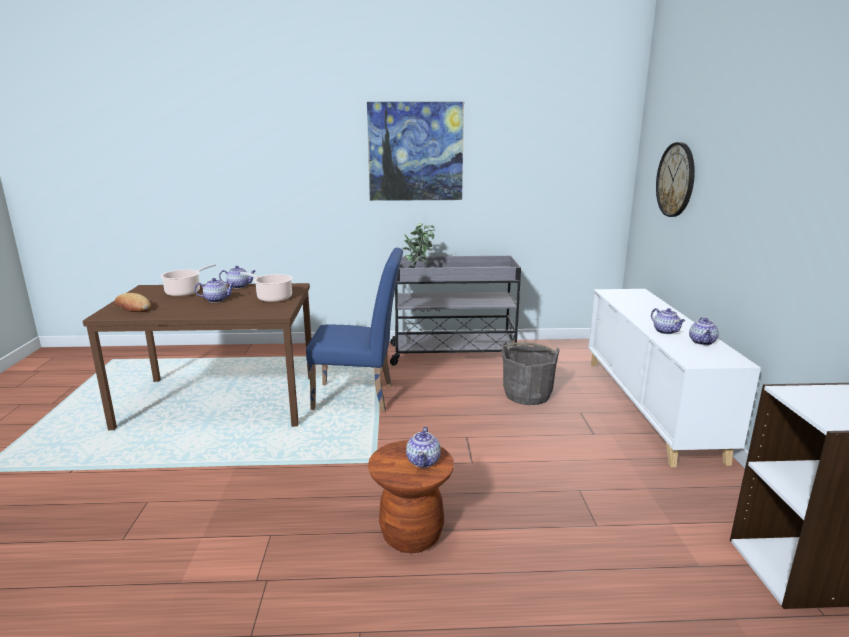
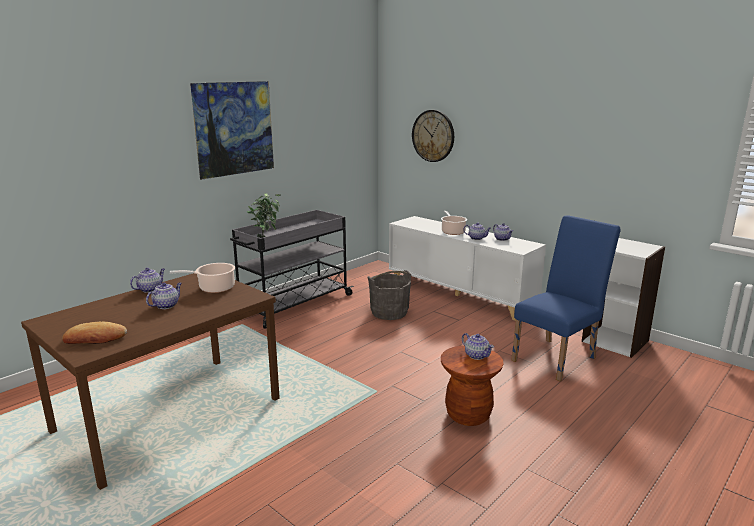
camera: 45 degrees left, 0 degrees up
(185, 292) = (108, 310): cooking pot -> cooking pot (452, 232)
(360, 398) = (286, 360): blue chair -> blue chair (558, 357)

